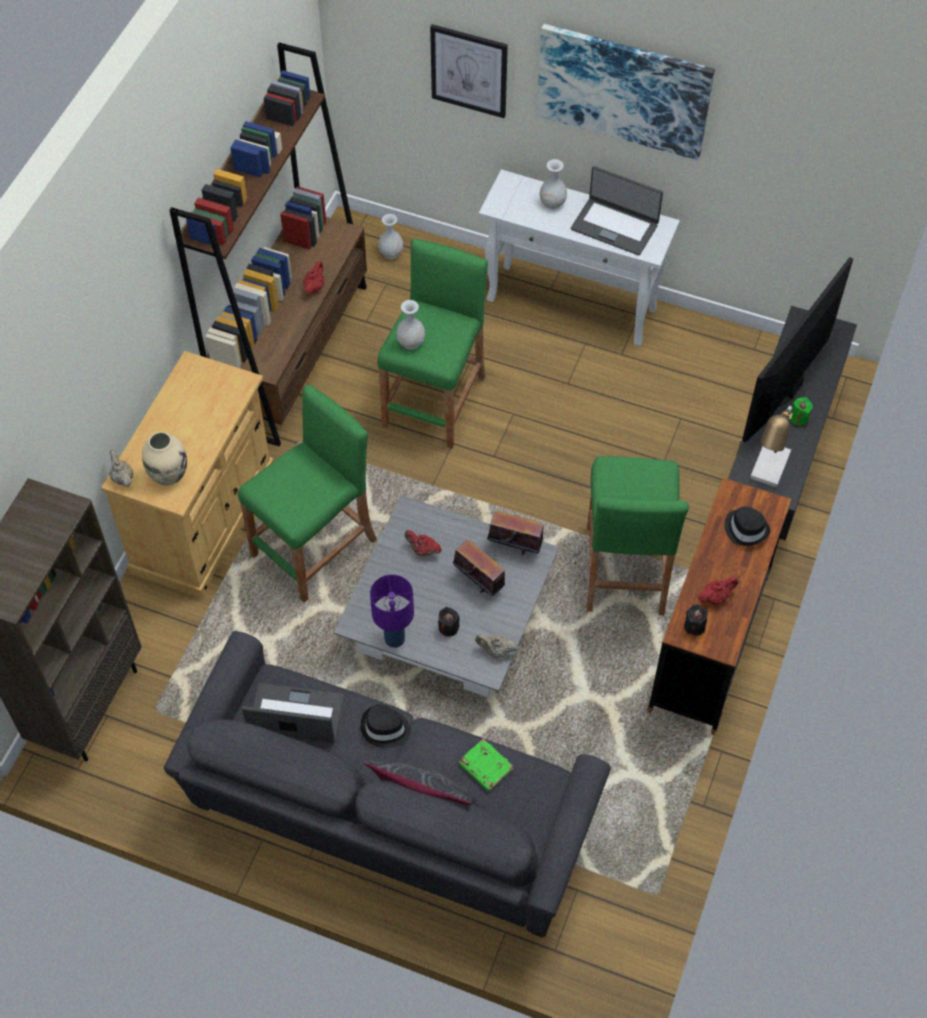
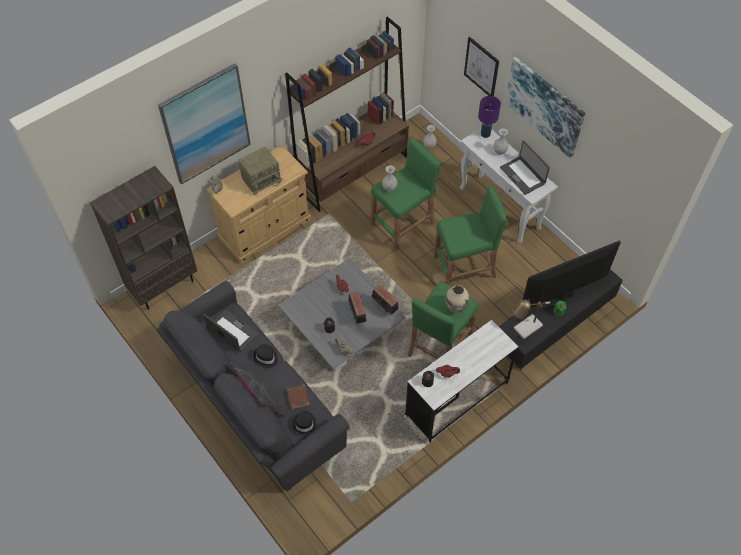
camera: 30 degrees right, 0 degrees up
(80, 361) = (206, 124): none -> picture
(168, 475) = (237, 196): beige vase -> beige vase (455, 306)
(191, 426) = (261, 179): none -> radio
(315, 548) = (304, 265): green stool -> green stool (464, 267)
(395, 638) = (302, 321): purple table lamp -> purple table lamp (485, 134)
(484, 767) = (297, 397): green book -> brown book
(709, 642) = (456, 400): brown desk -> white desk
(746, 529) = (485, 349): black hat -> black hat (304, 423)

